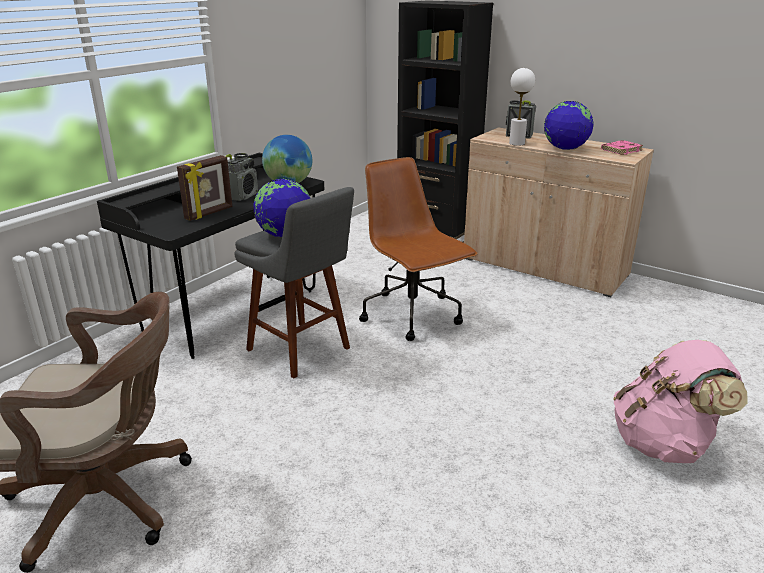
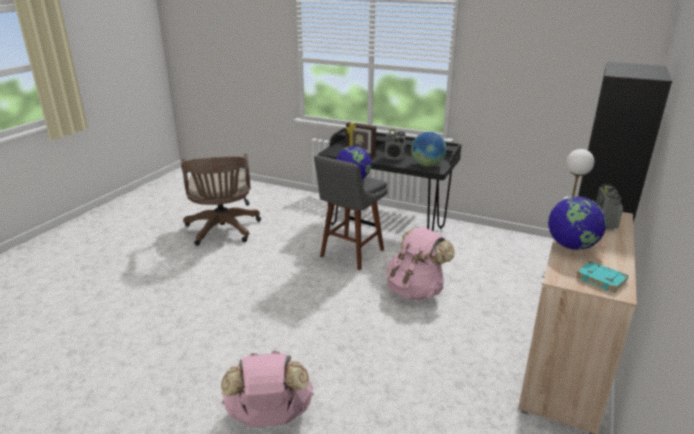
camera: 80 degrees right, 0 degrees up
(413, 315) = (415, 290): brown office chair -> pink backpack
(621, 150) = (601, 279): pink book -> turquoise book

